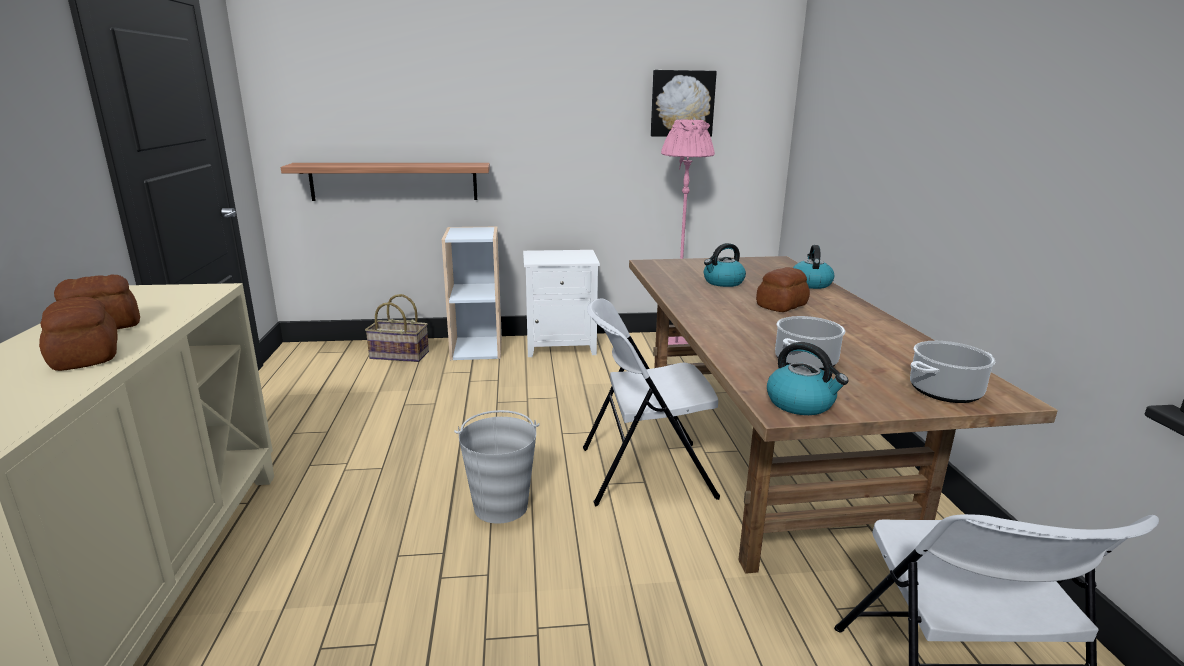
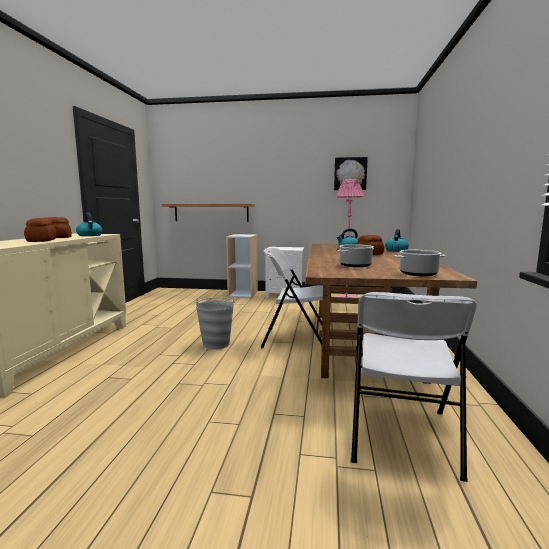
camera: 15 degrees right, 10 degrees down
(398, 355) = (205, 294): basket -> none
(801, 403) = (333, 273): kettle -> kettle (90, 235)

